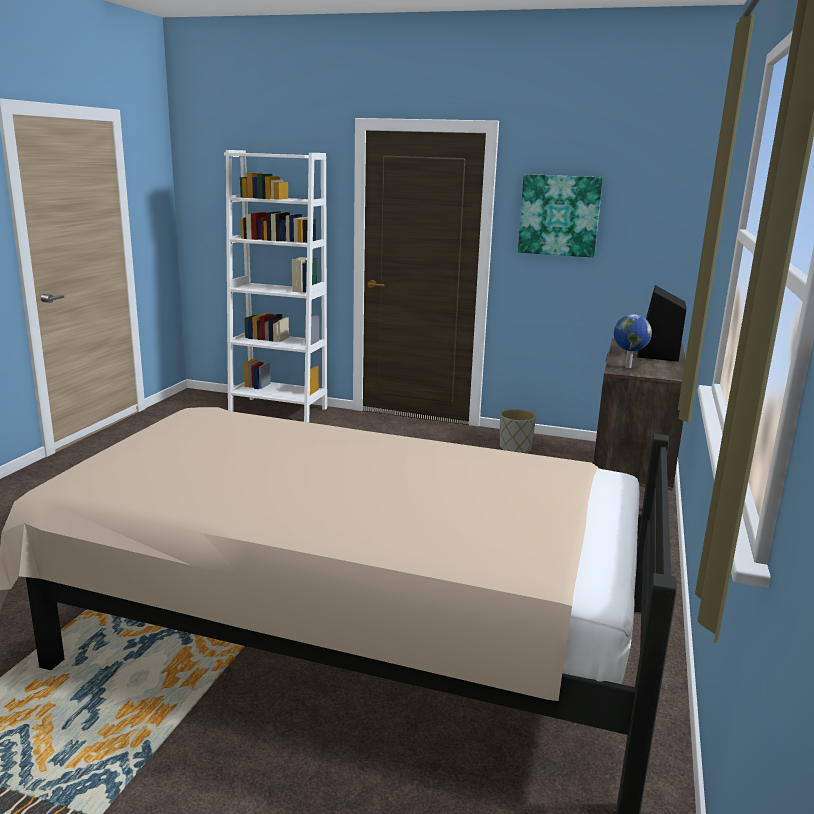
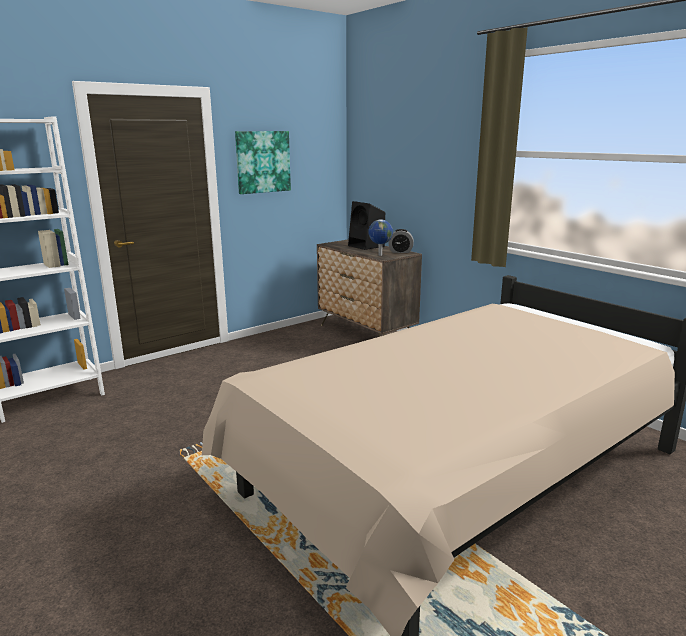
camera: 55 degrees left, 0 degrees up
(515, 448) = (280, 343): grey planter -> none
(670, 372) = (400, 252): none -> alarm clock

